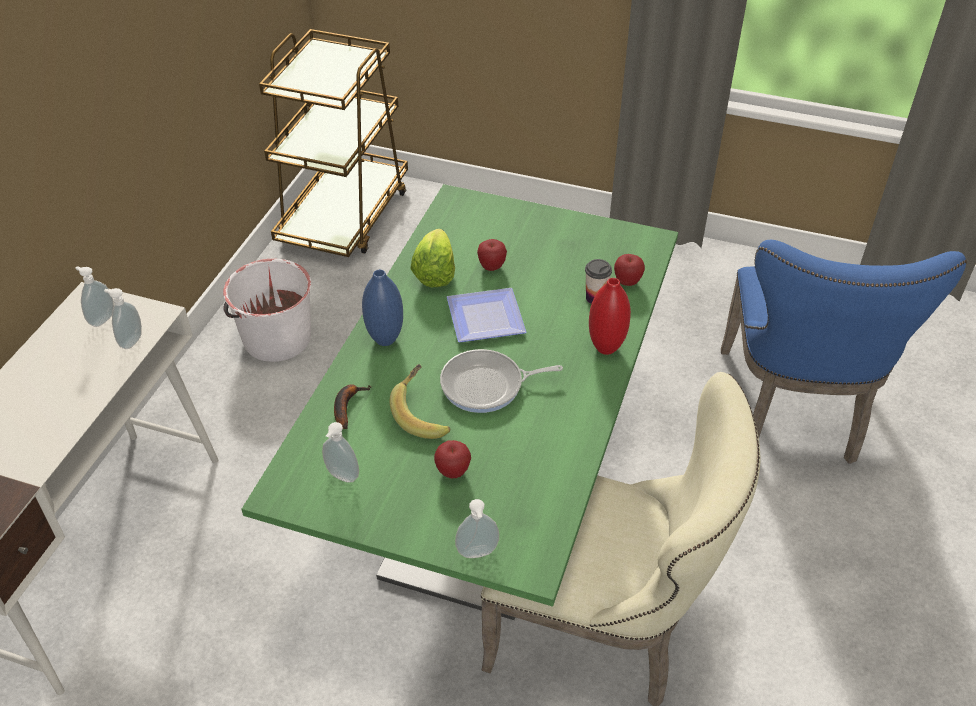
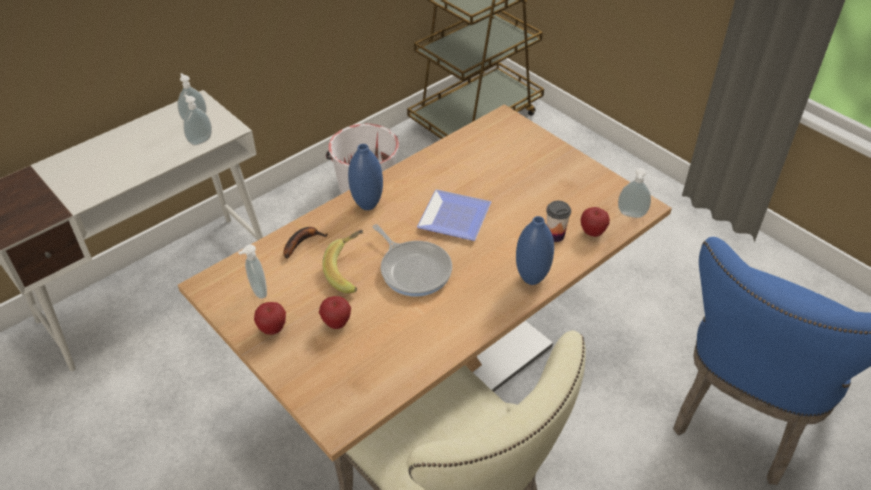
camera: 30 degrees right, 0 degrees up
(435, 273) = (443, 169): lettuce -> none
(477, 554) = (305, 393): soap dispenser -> soap dispenser (631, 215)
(487, 385) = (414, 269): frying pan -> frying pan turned 150 degrees counterclockwise
(487, 496) = (436, 368): green dining table -> brown dining table
(491, 267) = (490, 180): apple -> apple (272, 329)
(606, 348) = (531, 278): red vase -> blue vase

